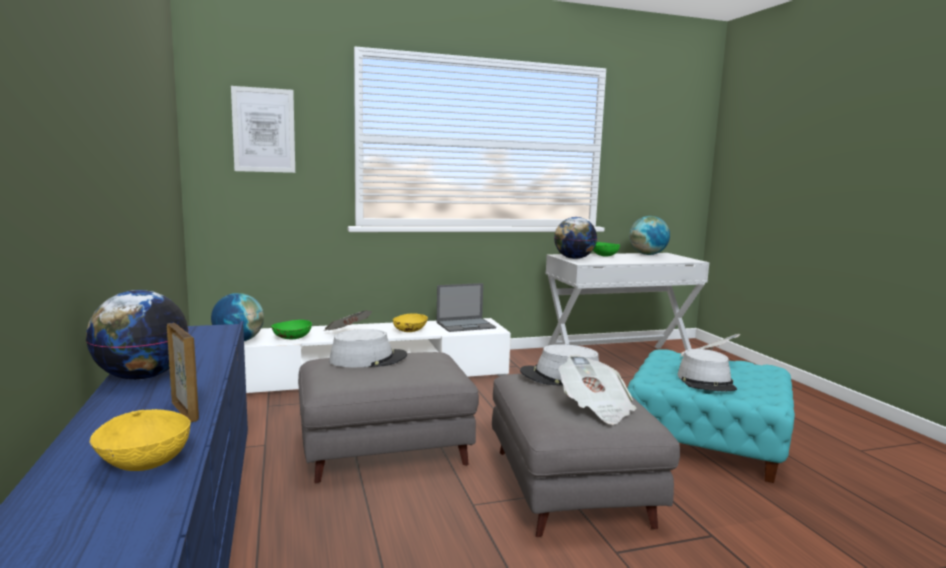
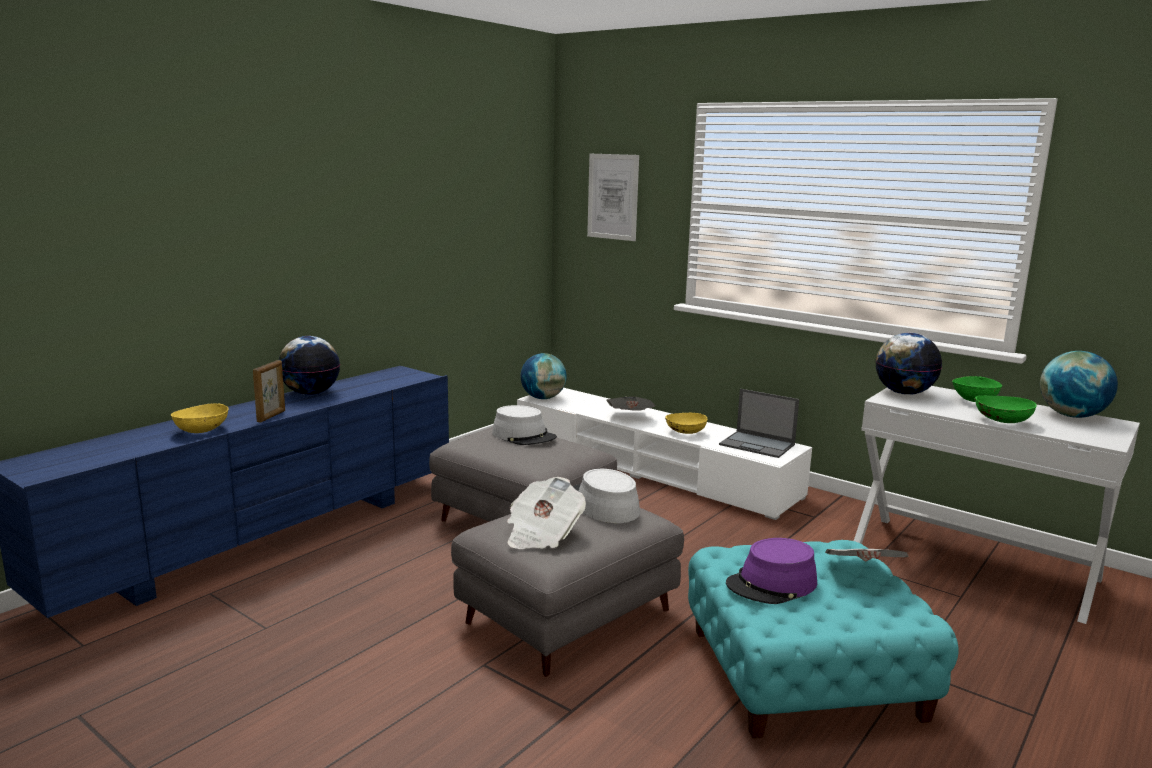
camera: 55 degrees right, 5 degrees up
(292, 338) = (580, 408): green bowl -> green bowl (1002, 421)
(706, 381) = (772, 584): grey hat -> purple hat

